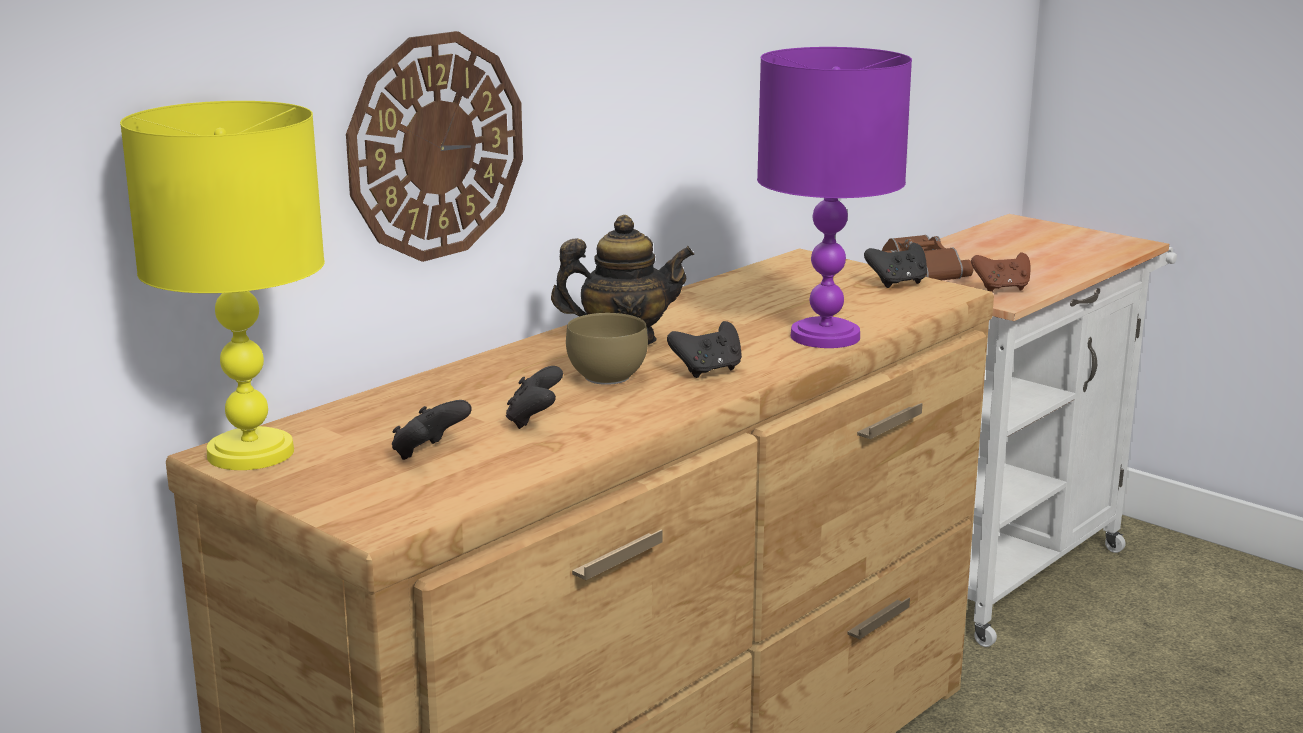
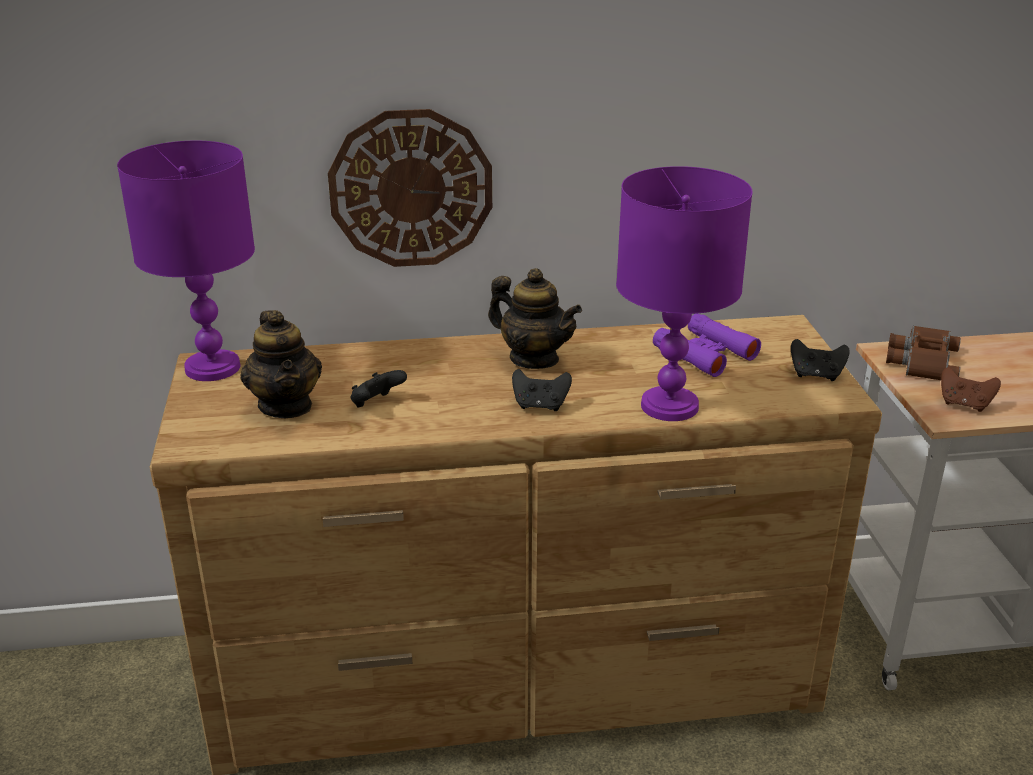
camera: 40 degrees right, 10 degrees up
(248, 453) = (211, 367): yellow table lamp -> purple table lamp
(429, 454) = (286, 406): black game controller -> teapot
(606, 376) = (473, 385): brown bowl -> none
(775, 294) = (705, 353): none -> purple binoculars

